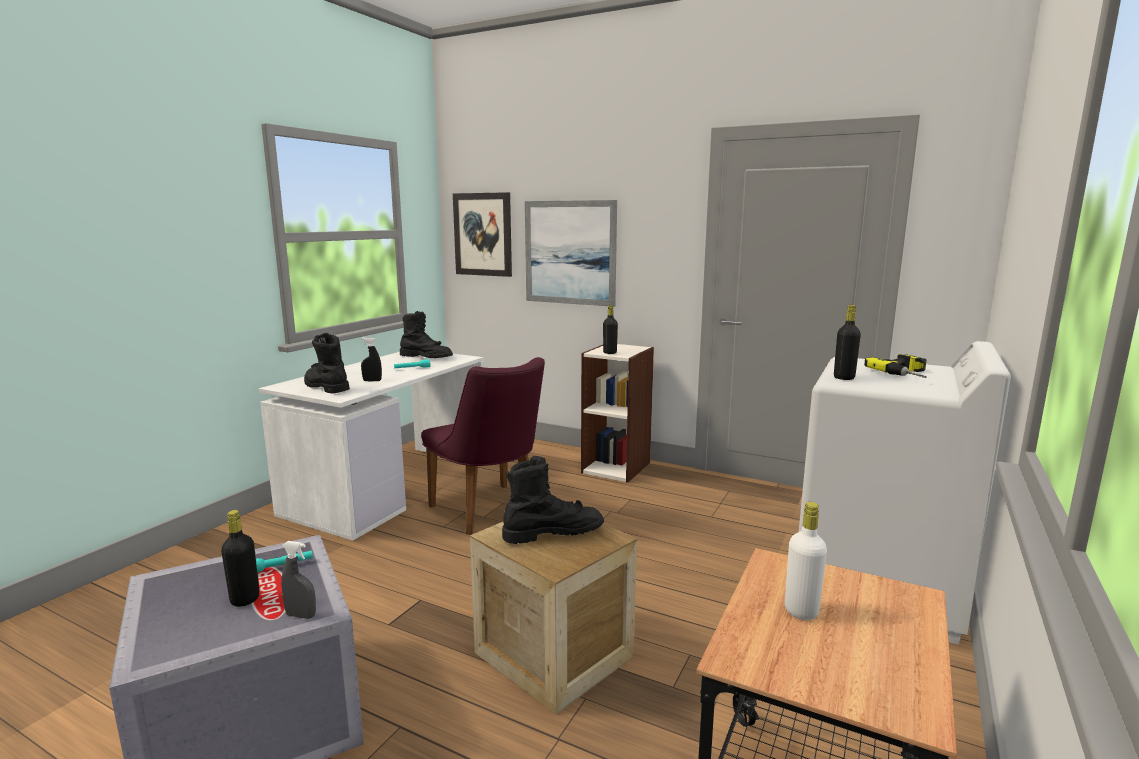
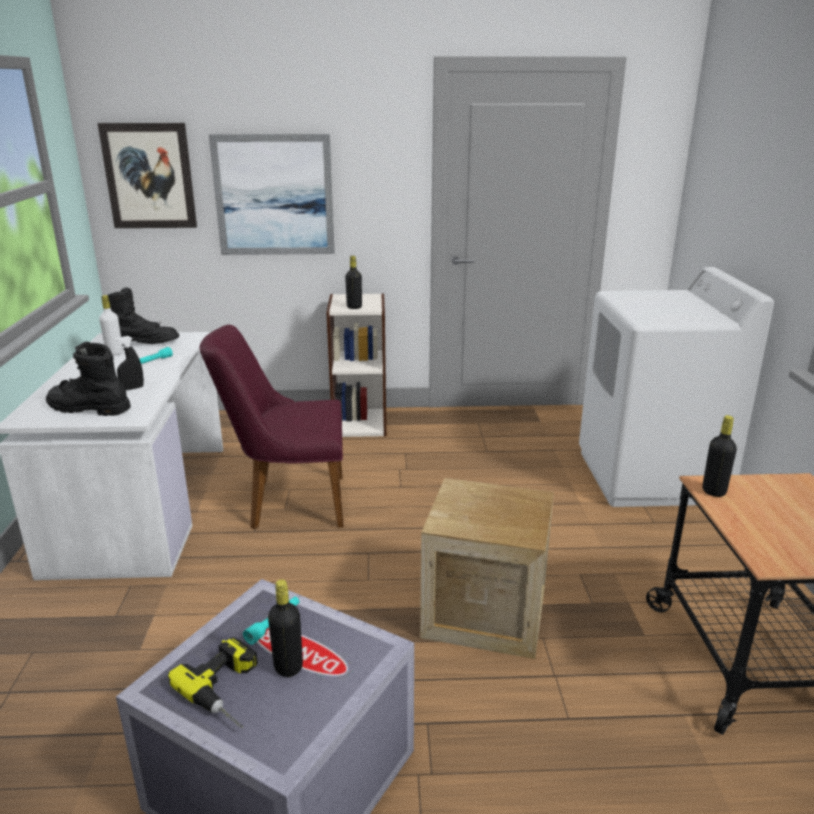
camera: 30 degrees left, 10 degrees up
(301, 615) = (366, 658): grey spray bottle -> none
(490, 512) = (287, 502): purple chair -> purple chair turned 150 degrees clockwise
(553, 533) = (486, 507): black boot -> none
(801, 611) = (761, 514): white bottle -> white bottle (114, 353)
(844, 378) = (643, 315): black bottle -> black bottle (714, 491)
(908, 374) = (675, 303): power drill -> power drill (230, 690)

